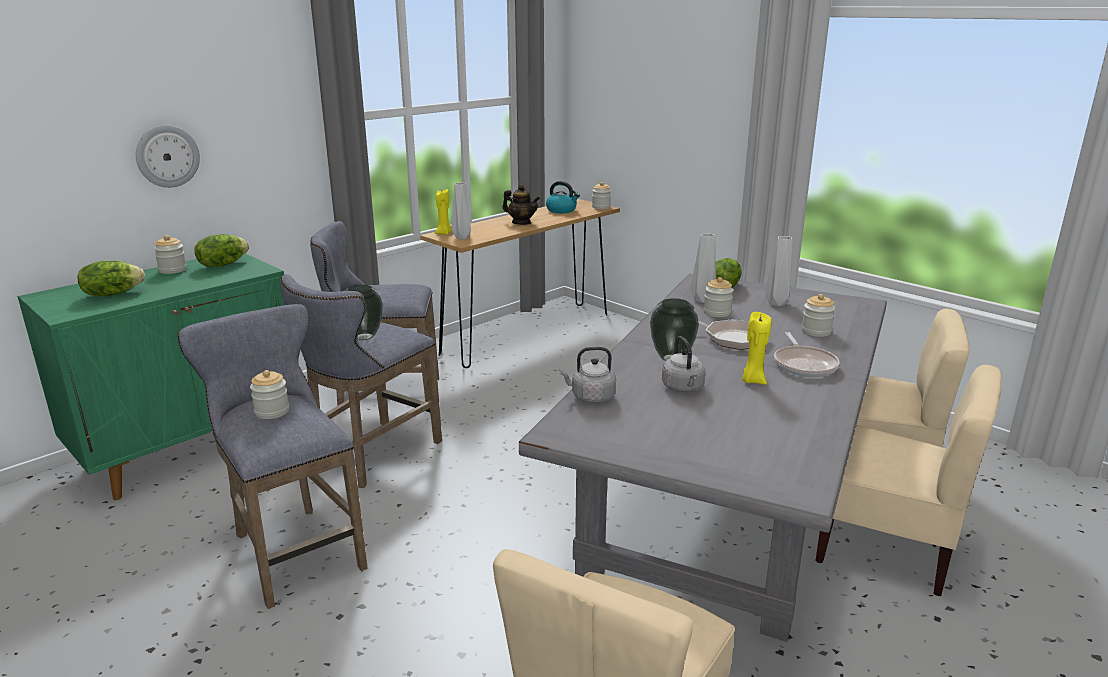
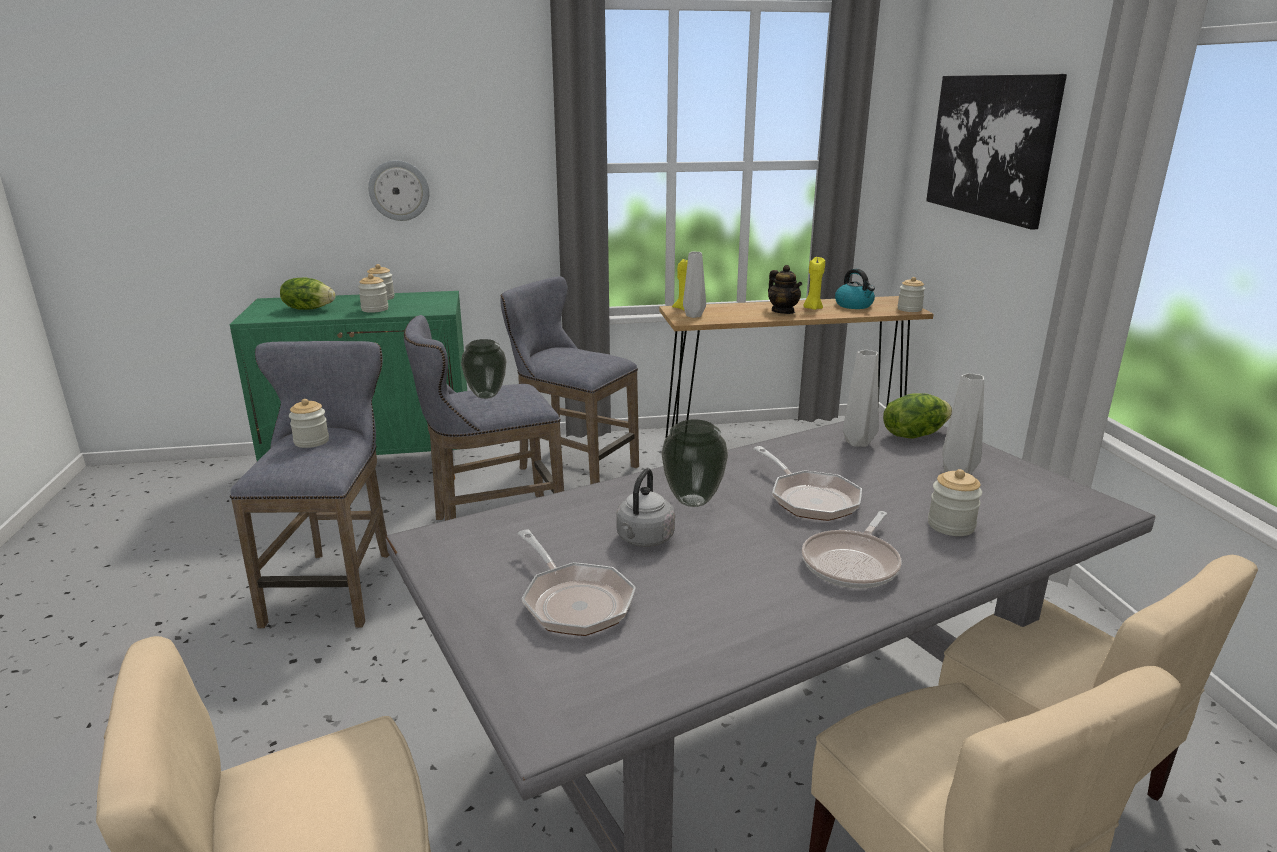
camera: 35 degrees right, 0 degrees up
(223, 264) = (423, 300): lettuce -> none
(590, 397) = (529, 514): grey kettle -> none
(654, 80) = (990, 146): none -> picture
(706, 432) = (574, 601): none -> frying pan
(717, 312) = (849, 462): jar -> jar (375, 309)
(752, 380) = (744, 560): yellow candle -> yellow candle (812, 308)

